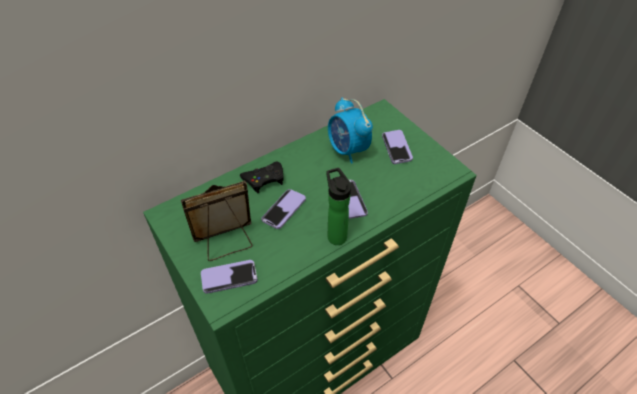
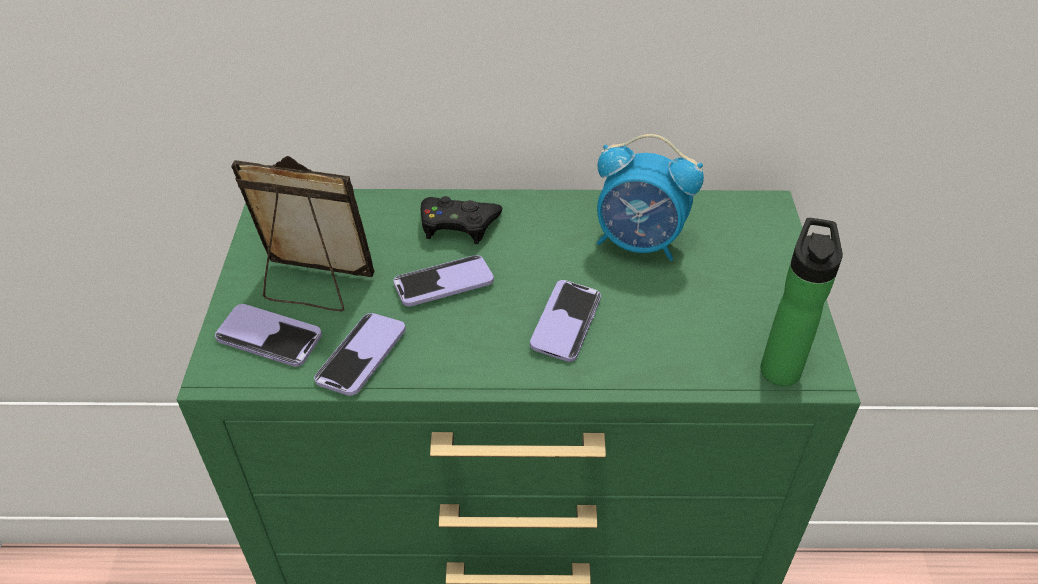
camera: 35 degrees right, 5 degrees down
(336, 235) = (488, 364): bottle -> bottle (780, 366)
(348, 150) = (639, 243): alarm clock -> alarm clock turned 75 degrees counterclockwise
(396, 148) = (735, 280): phone -> phone (361, 355)

